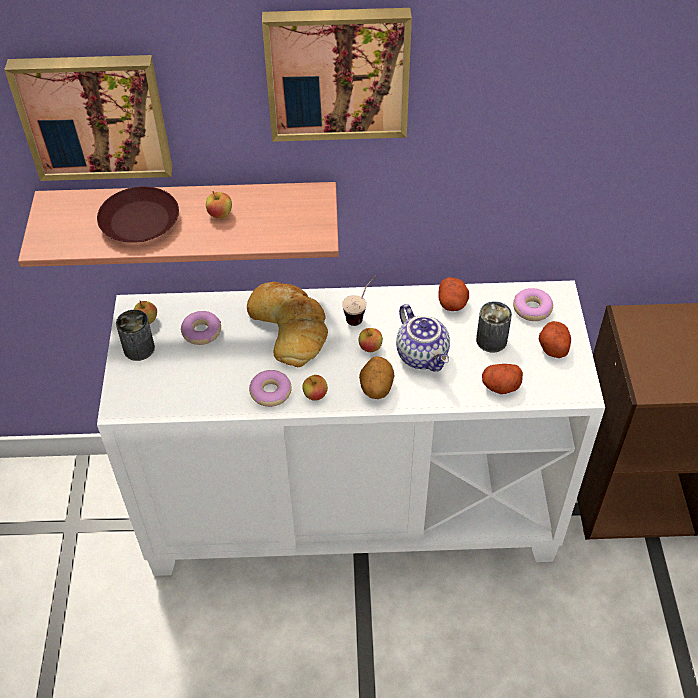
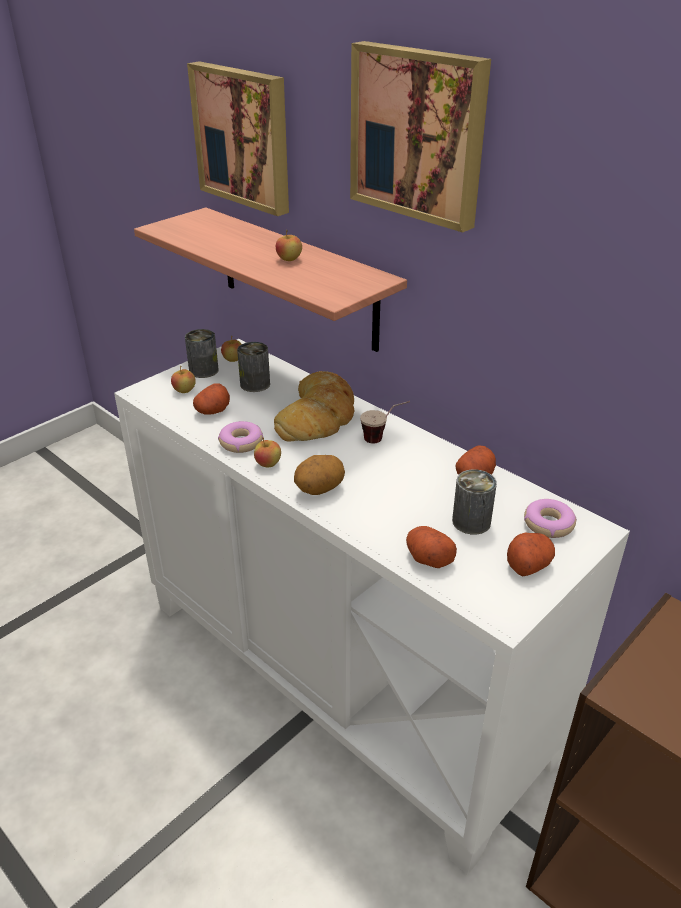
camera: 45 degrees right, 15 degrees down
(140, 221) = (234, 241): brown plate -> none
(201, 332) = (255, 384): donut -> can
(207, 381) = (213, 411): none -> potato
(370, 347) = (357, 462): apple -> apple (184, 391)
(423, 355) = (392, 494): teapot -> none

